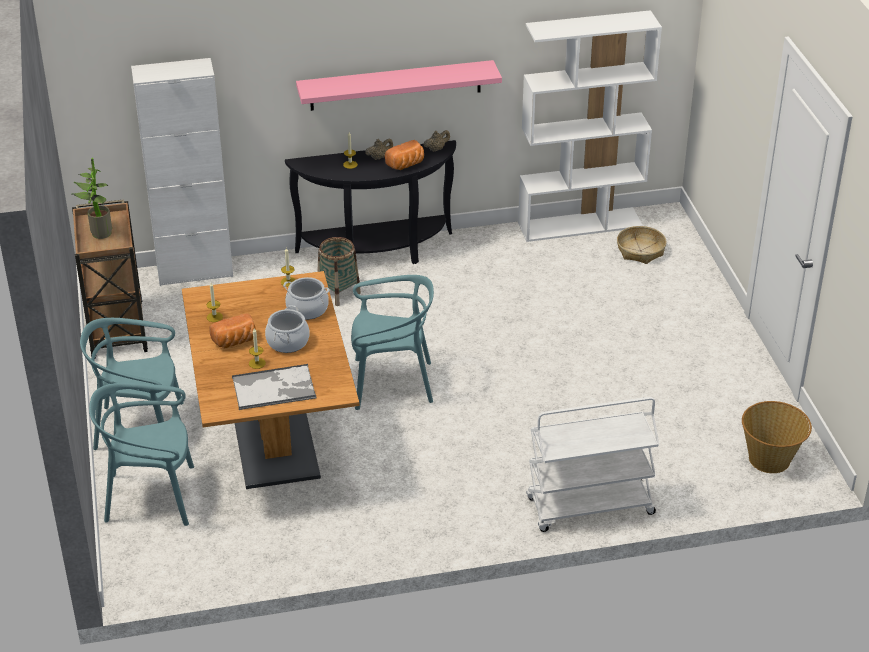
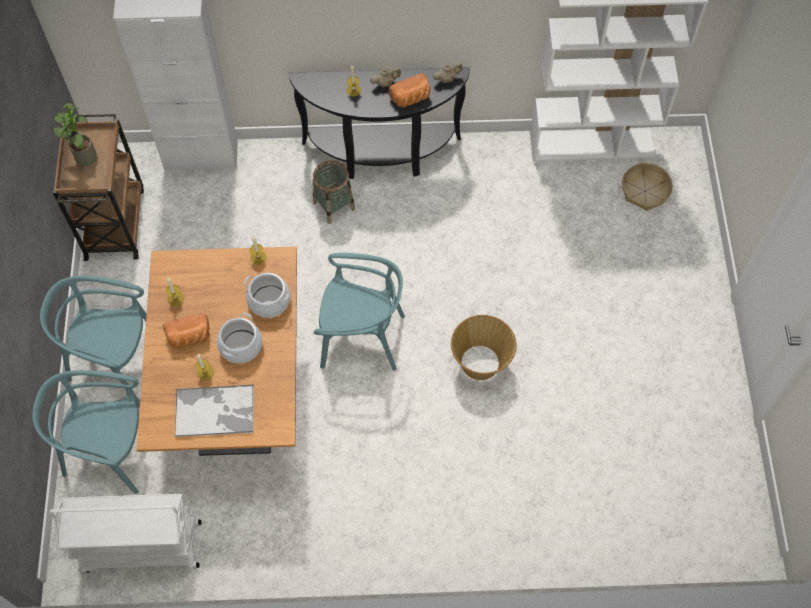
camera: 10 degrees right, 25 degrees up
(395, 85) = (407, 19): pink shelf -> none
(589, 507) = (518, 534): white cart -> white cart (140, 547)
(770, 459) = (709, 501): basket -> basket (480, 363)

